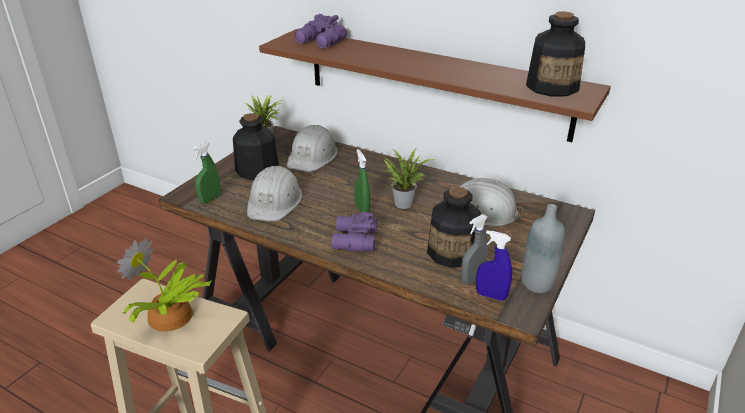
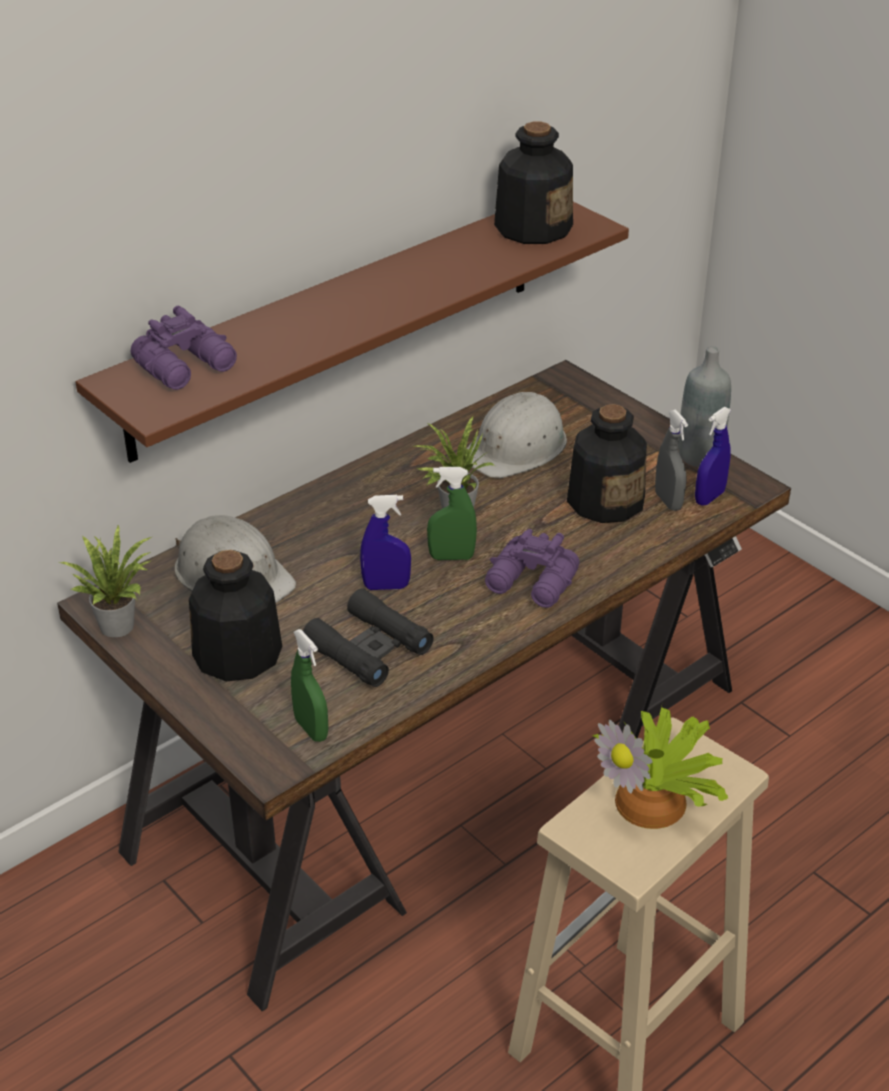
camera: 70 degrees left, 5 degrees up
(275, 201) = (368, 648): white hard hat -> black binoculars
(326, 196) = (386, 586): none -> blue spray bottle

